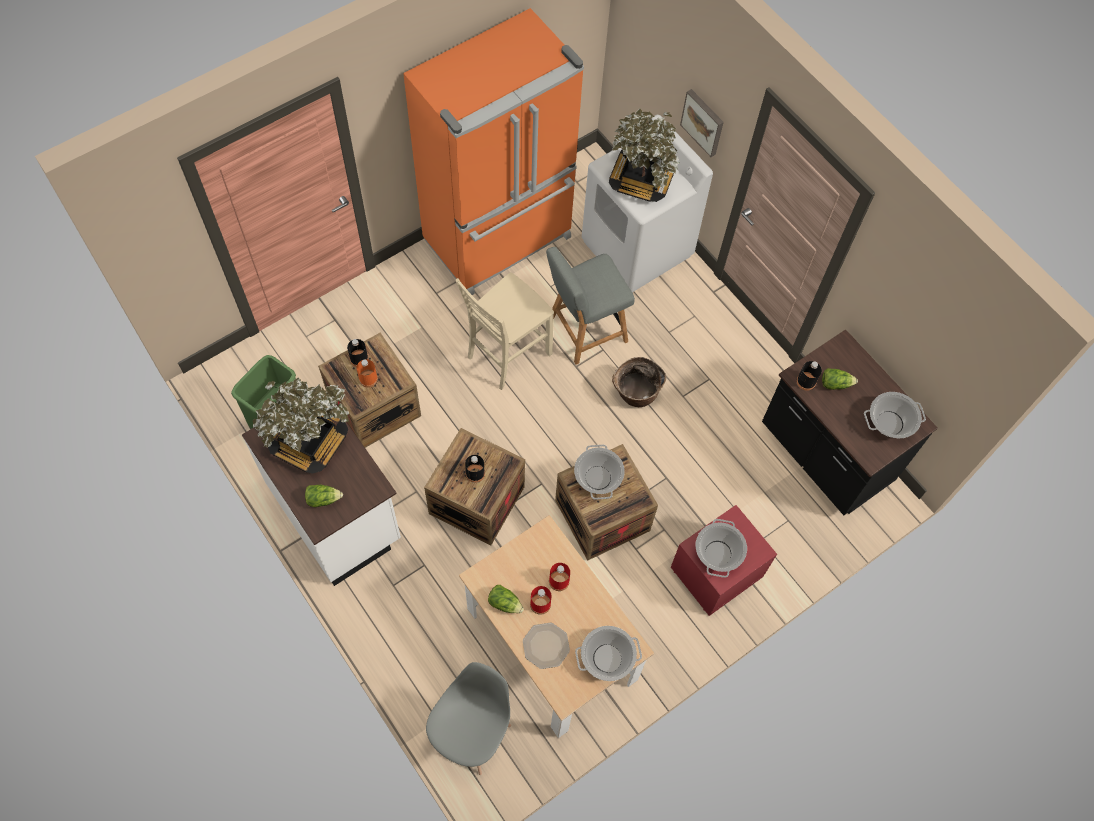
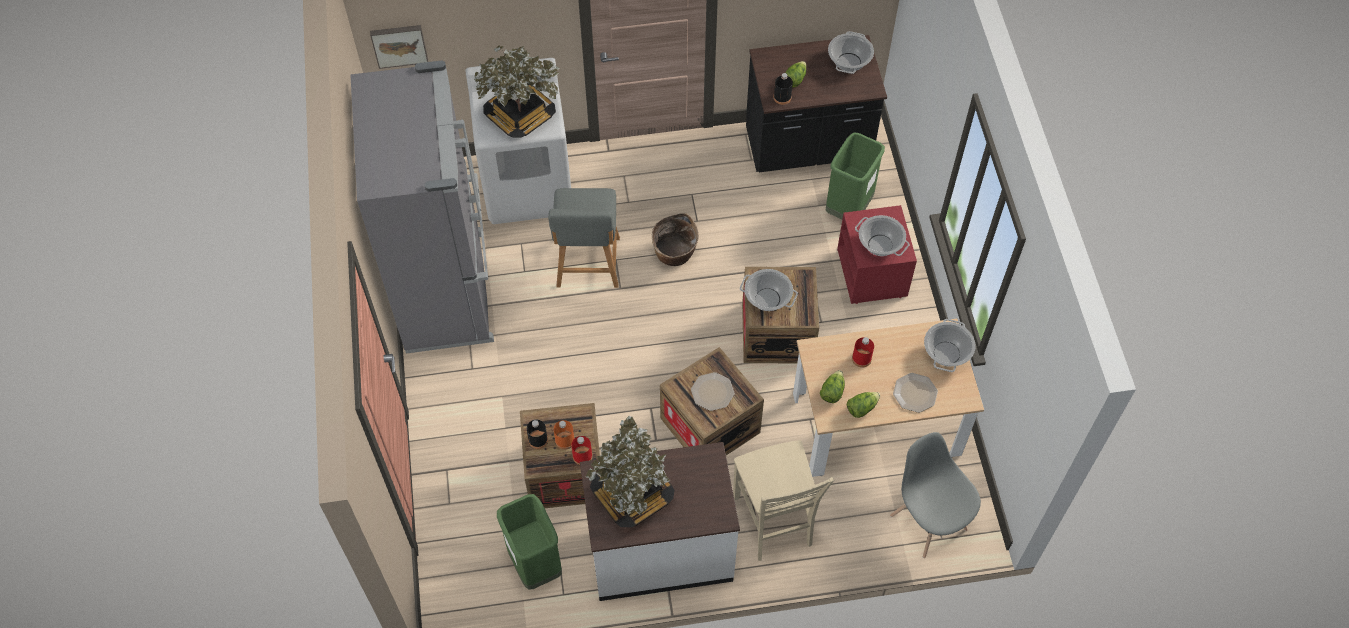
camera: 60 degrees left, 5 degrees down
(323, 499) = (698, 504): lettuce -> lettuce (832, 391)
(475, 473) = (712, 391): black bottle -> plate
(500, 240) = (447, 290): orange fridge -> grey fridge
(507, 355) = (575, 338): beige chair -> beige chair (774, 522)
(540, 604) = (875, 381): red bottle -> red bottle (582, 456)
(703, 122) = (517, 30): picture -> picture (399, 44)
(778, 520) = (848, 208): none -> green trash can

